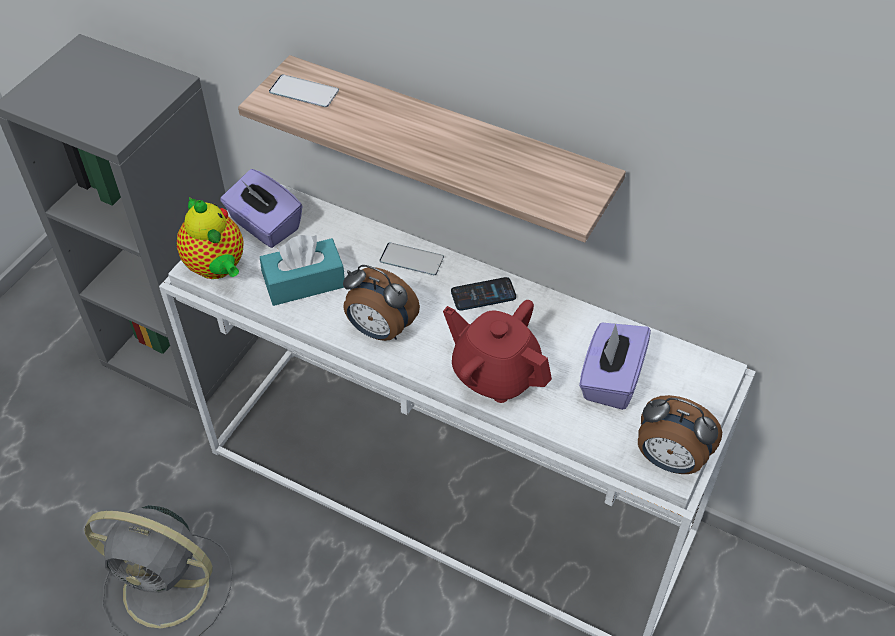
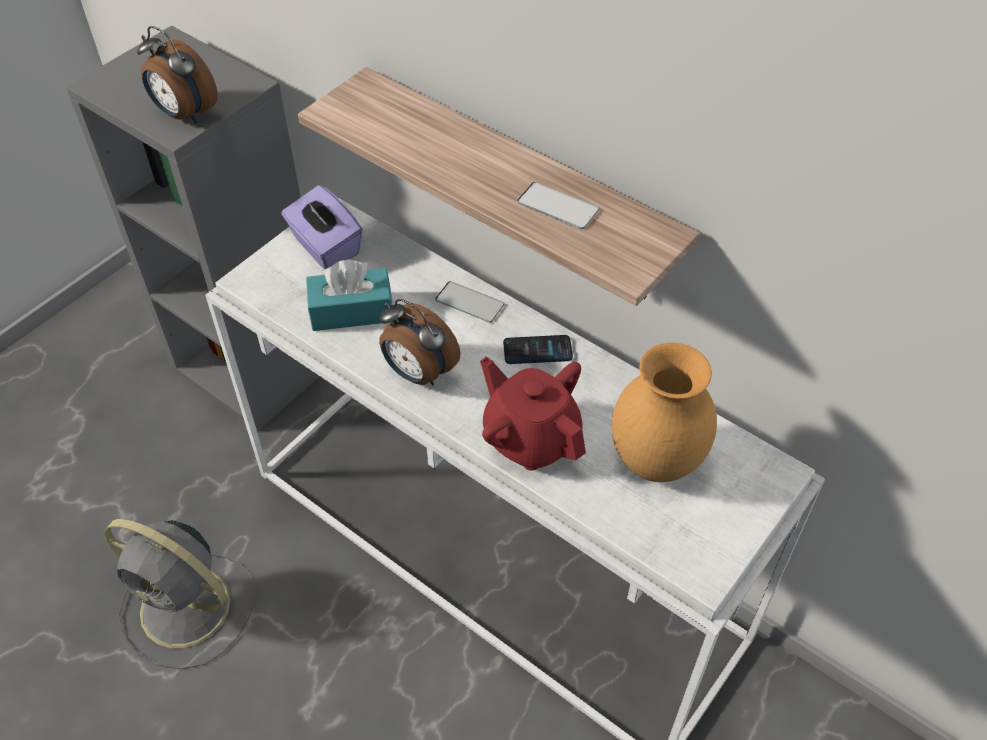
camera: 10 degrees right, 0 degrees up
(217, 268) = (266, 284): teapot -> none
(304, 91) = (370, 106): phone -> phone (558, 206)
(610, 379) = (656, 463): purple tissue box -> brown vase
(669, 460) = (703, 563): alarm clock -> alarm clock (184, 114)

